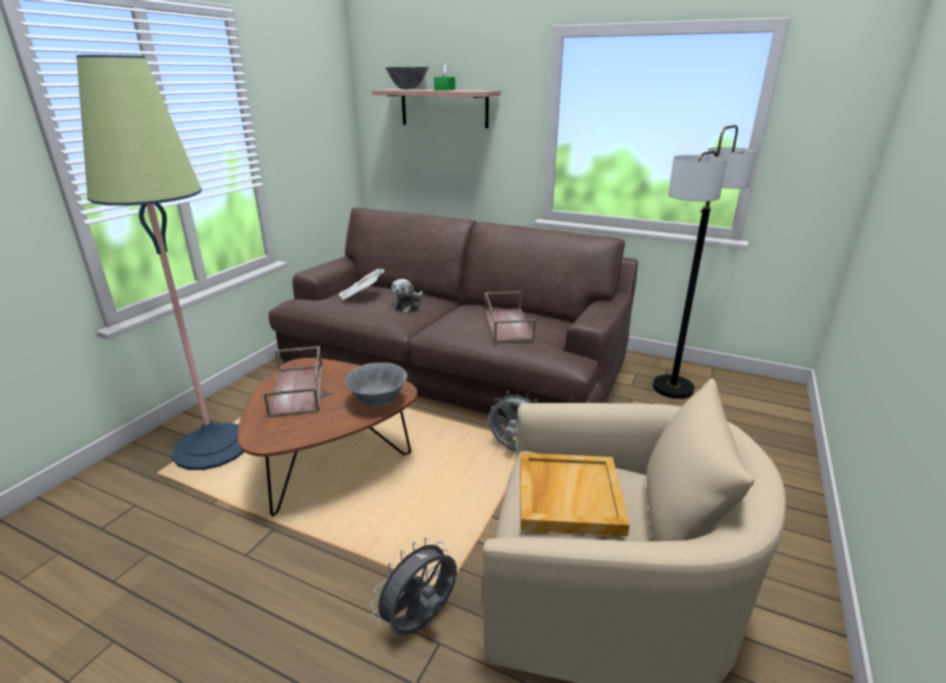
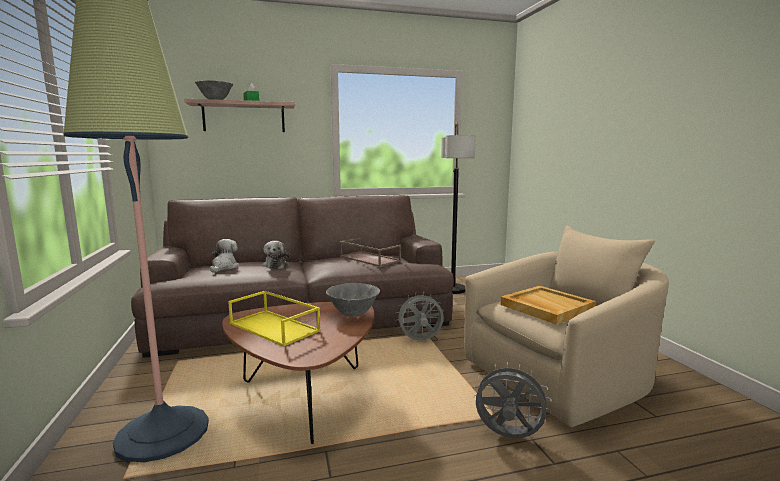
camera: 40 degrees left, 15 degrees down
(298, 390) = (275, 327): brown tray -> yellow tray
(361, 296) = (224, 267): newspaper -> plush toy
(421, 622) = (508, 437): grey fan -> grey fan turned 105 degrees clockwise

